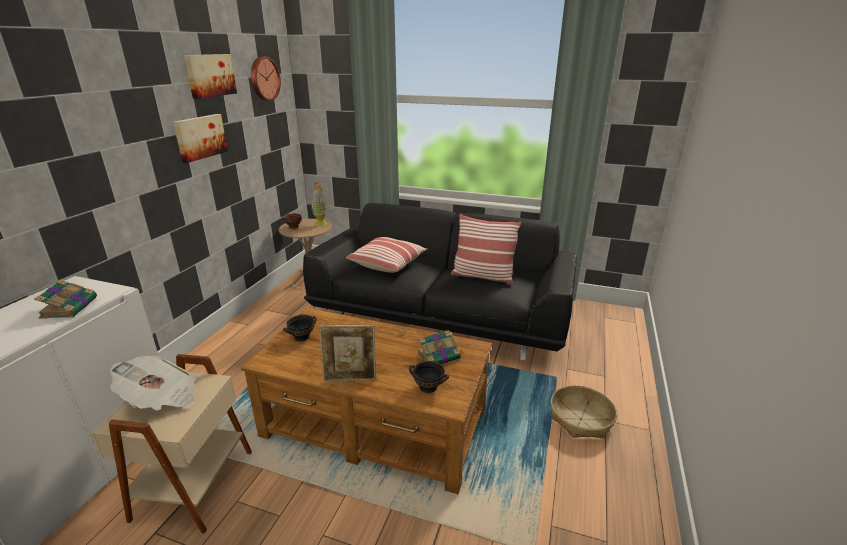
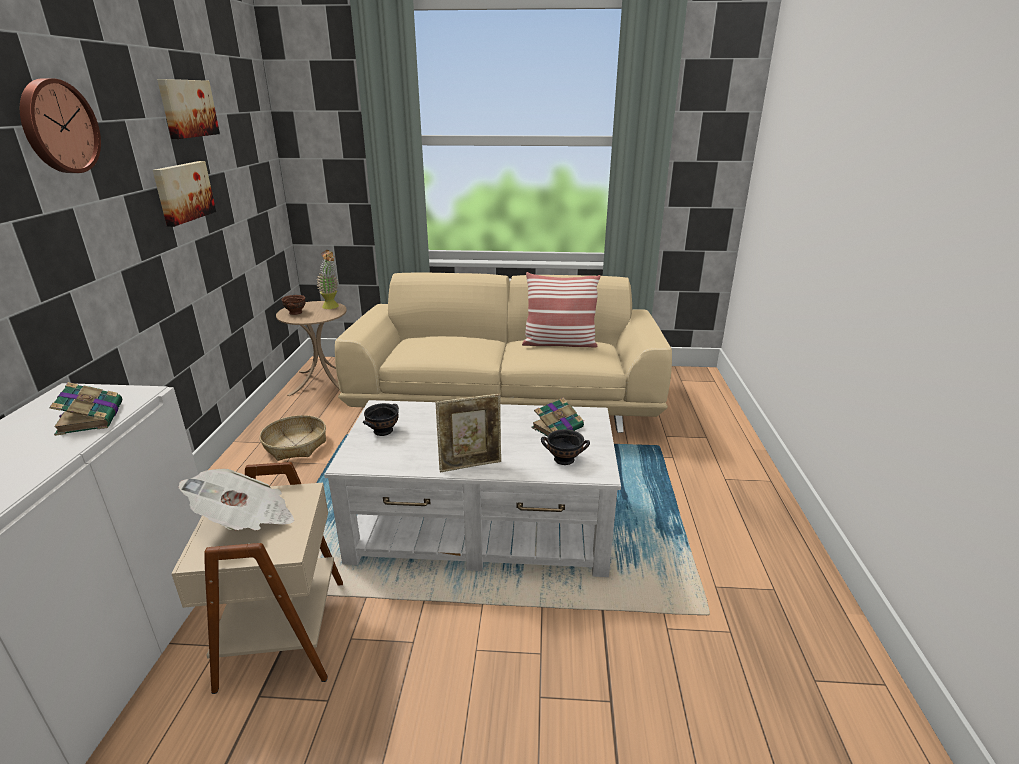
camera: 15 degrees left, 0 degrees up
(264, 79) = (244, 116): wall clock -> wall clock (57, 127)
(376, 424) = (482, 526): brown coffee table -> white coffee table
(388, 263) = (441, 342): pillow -> none
(442, 317) = (507, 402): black sofa -> beige sofa
(580, 419) = (700, 482): basket -> basket (295, 445)

